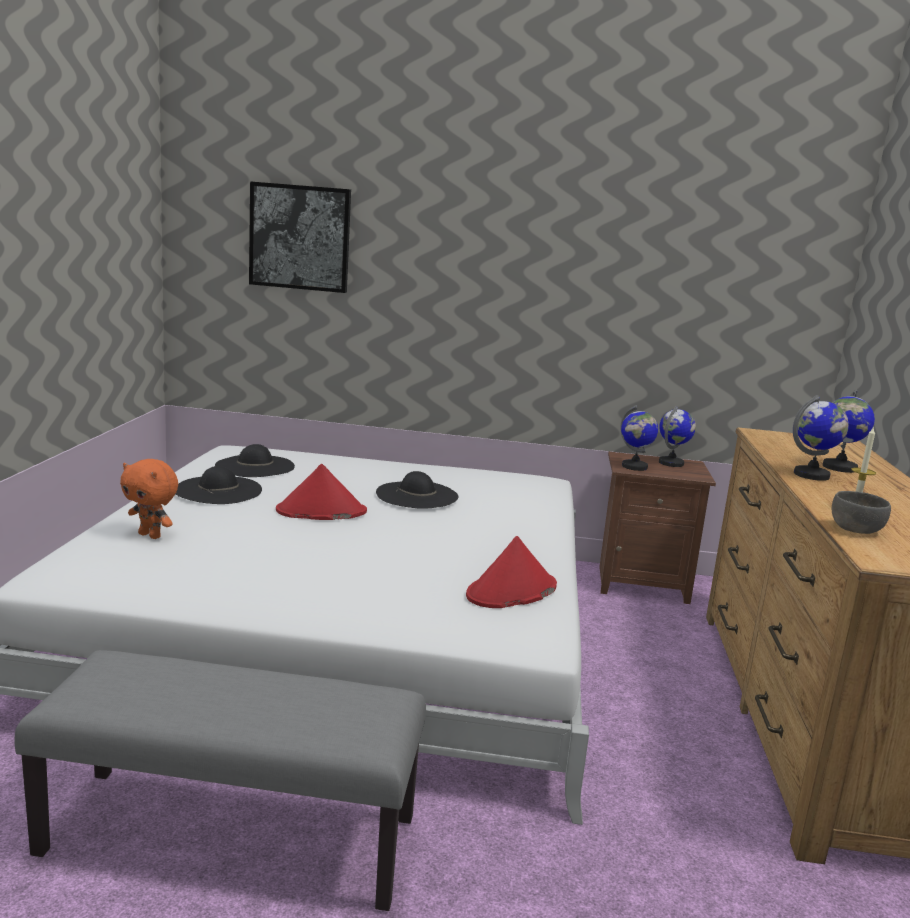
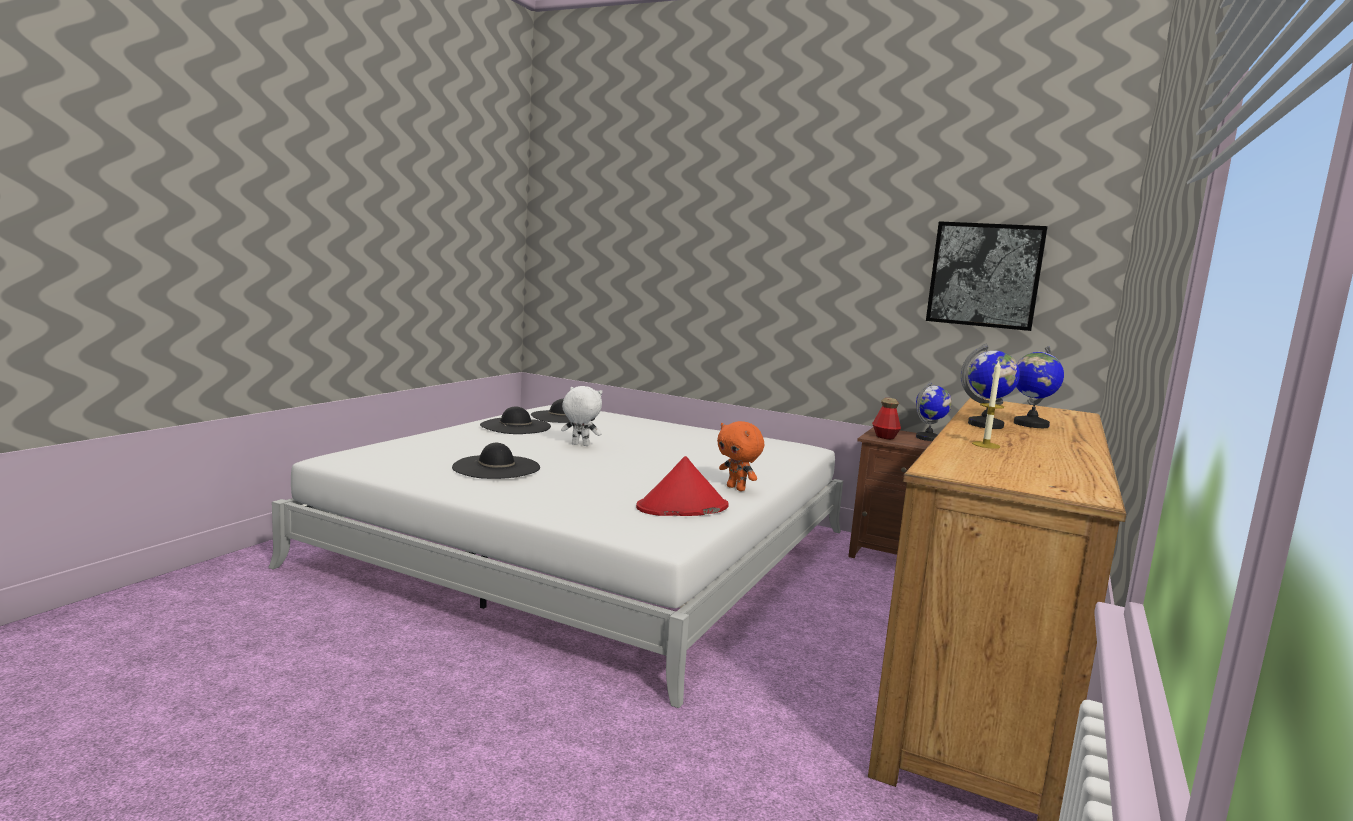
camera: 20 degrees right, 5 degrees down
(151, 535) = (436, 445): orange plush toy -> orange plush toy (737, 488)
(233, 835) = (394, 657): grey bench -> none
(300, 237) = (622, 235): picture -> picture (984, 275)
(321, 511) = (579, 445): red hat -> white plush toy
(417, 495) = (673, 443): black hat -> black hat (496, 467)
(634, 467) = (885, 437): globe -> bottle
(856, 529) = (958, 454): grey bowl -> none

